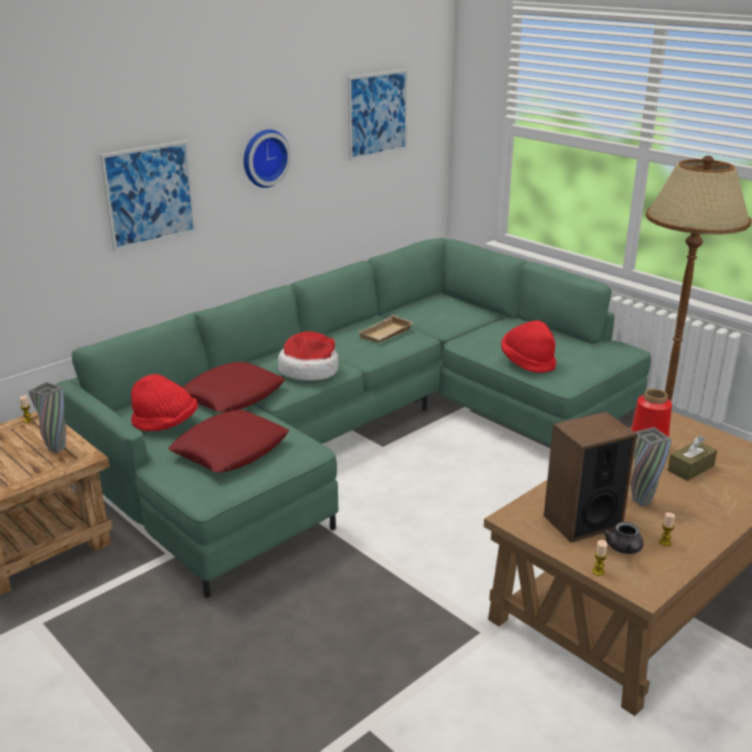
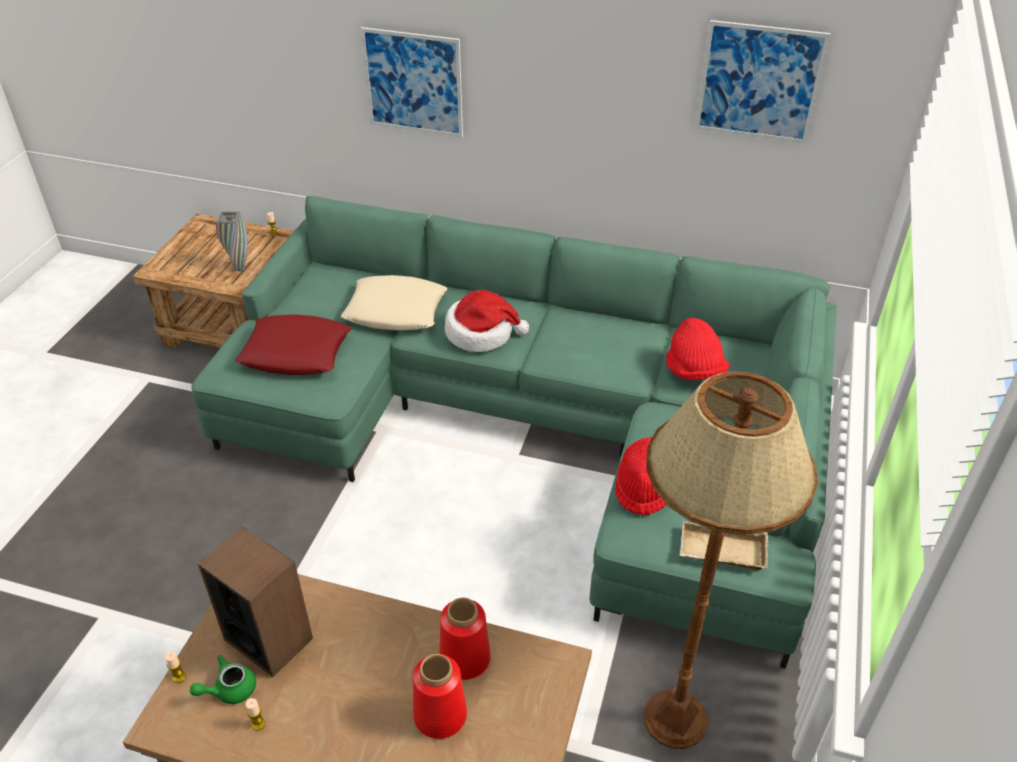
camera: 60 degrees right, 15 degrees up
(166, 424) = (315, 299): red hat -> red hat (694, 371)
(233, 395) = (395, 311): red pillow -> beige pillow
(264, 158) = (561, 86): wall clock -> none
(386, 334) = (613, 350): beige tray -> beige tray (721, 552)
(624, 549) = (229, 690): grey teapot -> green teapot
(641, 502) = (334, 682): grey vase -> none
(690, 468) = (441, 715): brown tissue box -> red vase

